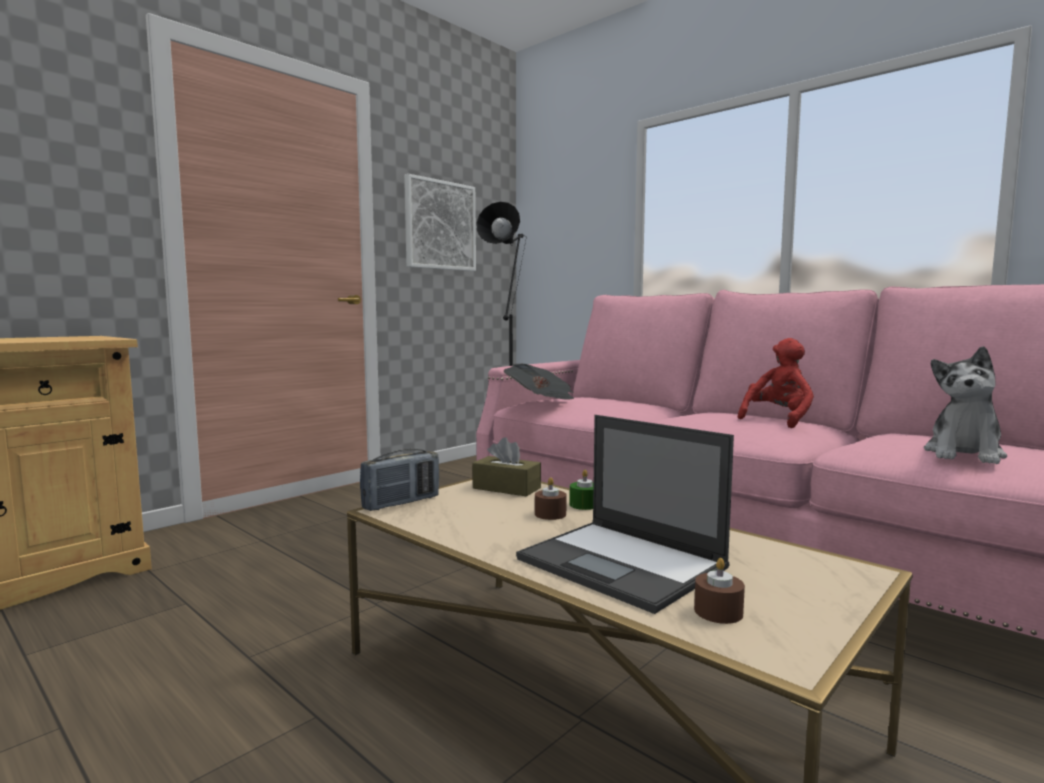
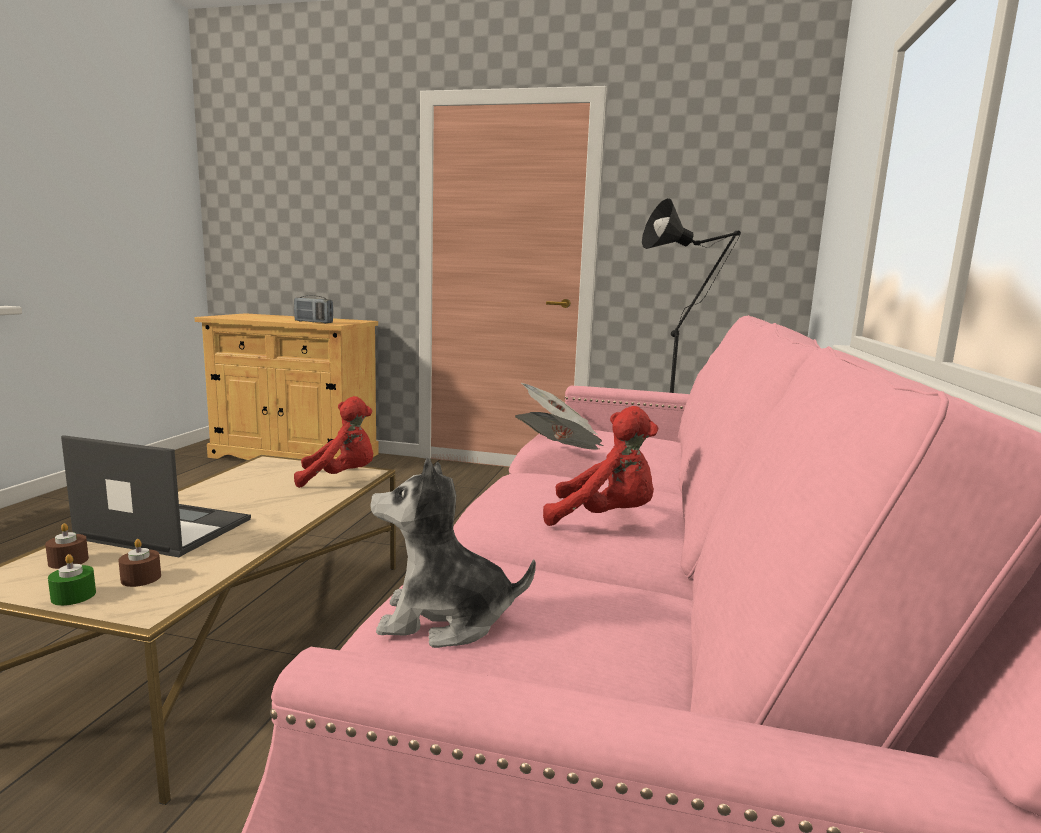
camera: 60 degrees right, 5 degrees up
(401, 503) = (283, 461): radio -> radio (313, 322)
(440, 225) = (685, 223): picture -> none
(506, 488) = (340, 478): brown tissue box -> red plush toy
(550, 514) = (275, 497): brown candle -> brown candle (141, 578)
(584, 505) = (307, 504): green candle -> green candle (73, 596)
(623, 564) = (163, 528): laptop -> laptop turned 90 degrees clockwise
(625, 410) = (562, 456): none -> newspaper

